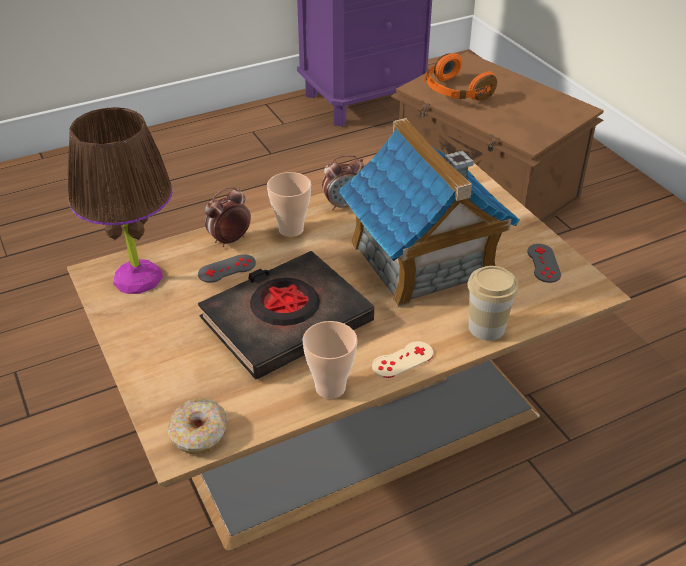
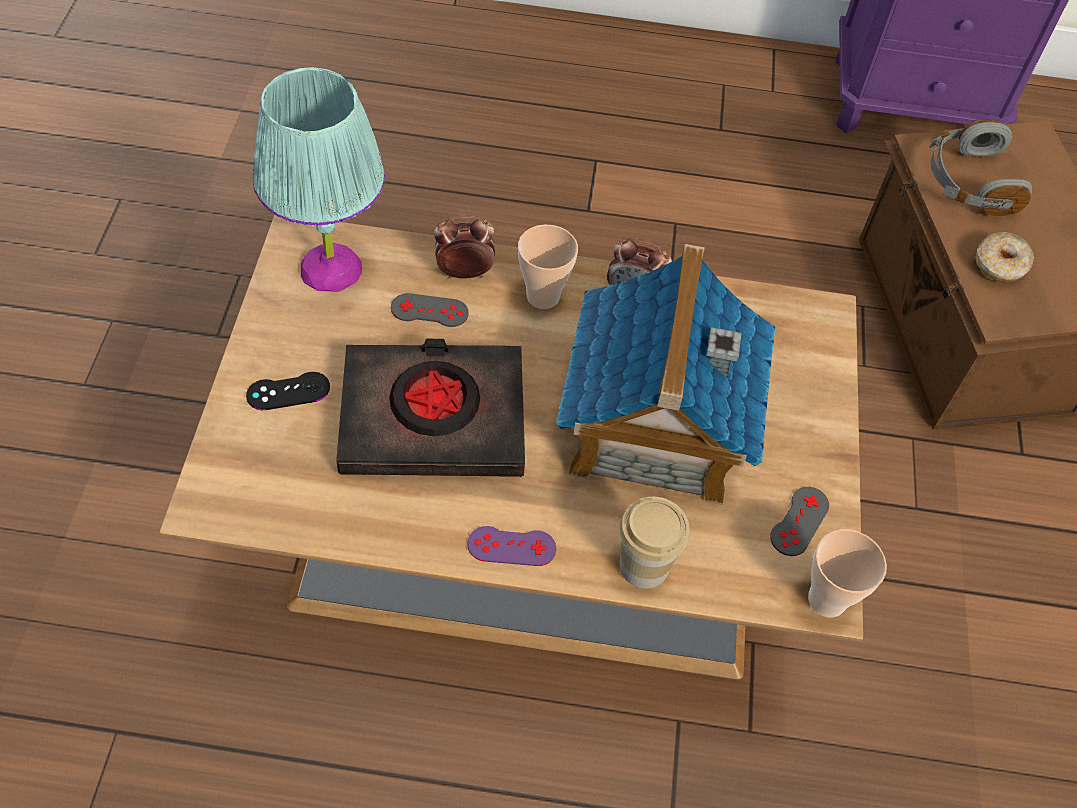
camera: 30 degrees right, 15 degrees up
(137, 277) = (331, 267): brown table lamp -> turquoise table lamp
(174, 355) = (288, 391): none -> black game controller
(199, 434) = (237, 501): donut -> donut (1000, 265)
(330, 387) = (406, 531): cup -> cup (827, 599)
(402, 360) = (511, 546): beige game controller -> purple game controller
(455, 92) = (968, 182): orange headphones -> grey headphones

